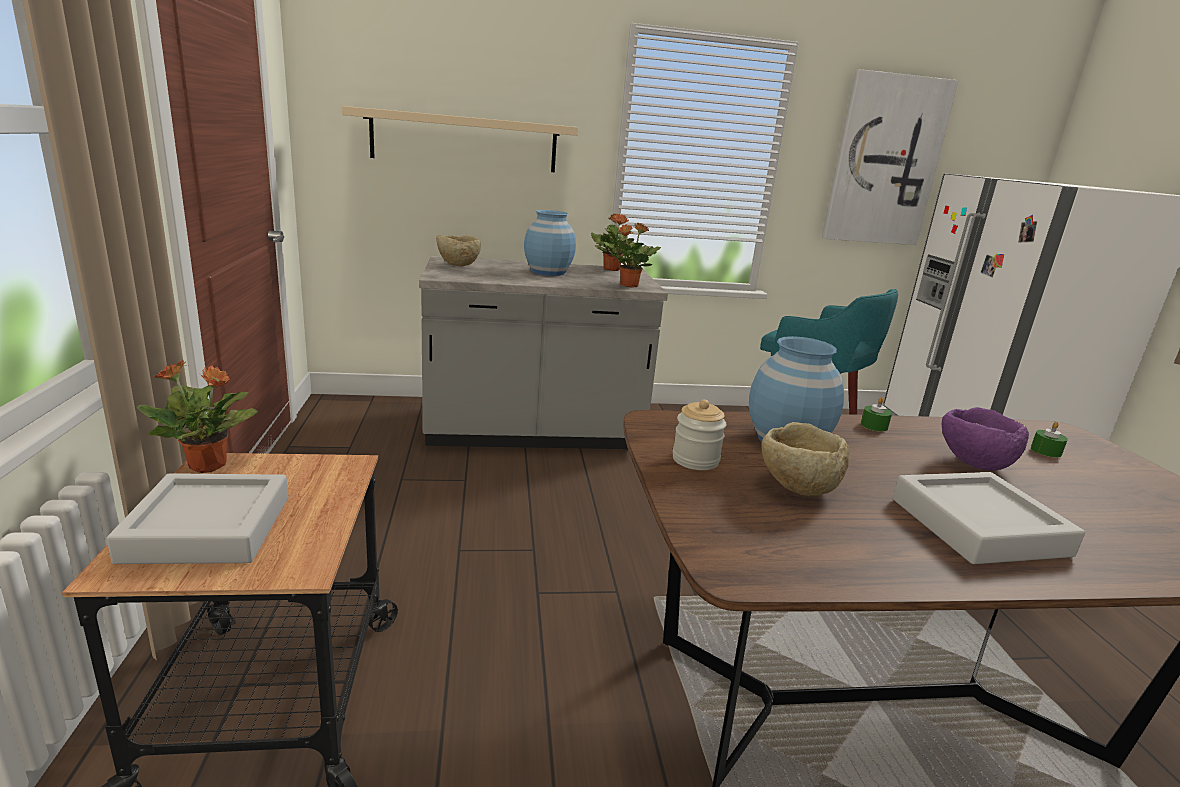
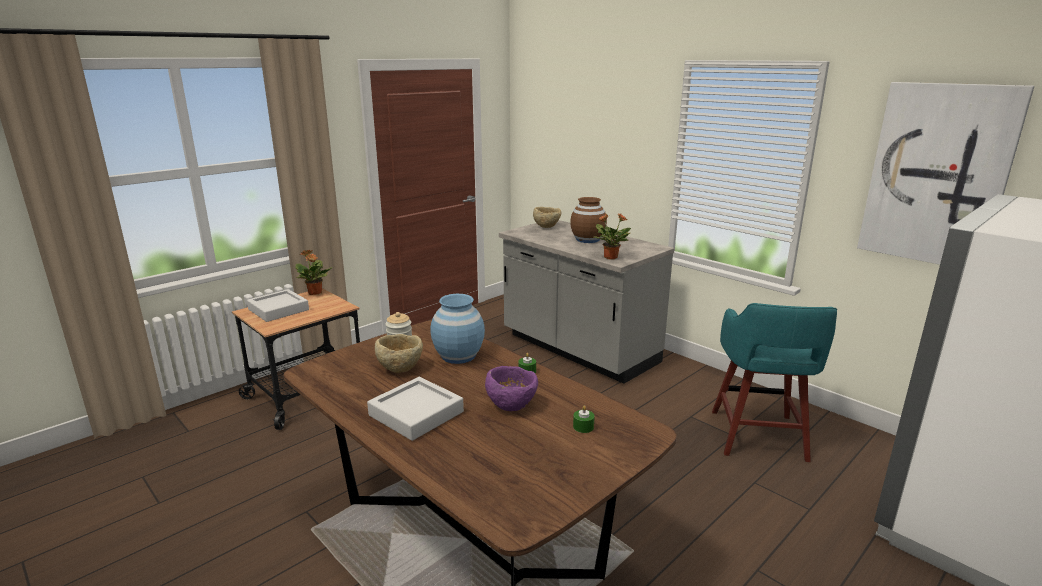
camera: 55 degrees right, 0 degrees up
(464, 141) = (585, 146): beige shelf -> none
(548, 272) = (587, 239): blue vase -> brown vase
(611, 269) = (643, 245): potted plant -> none

